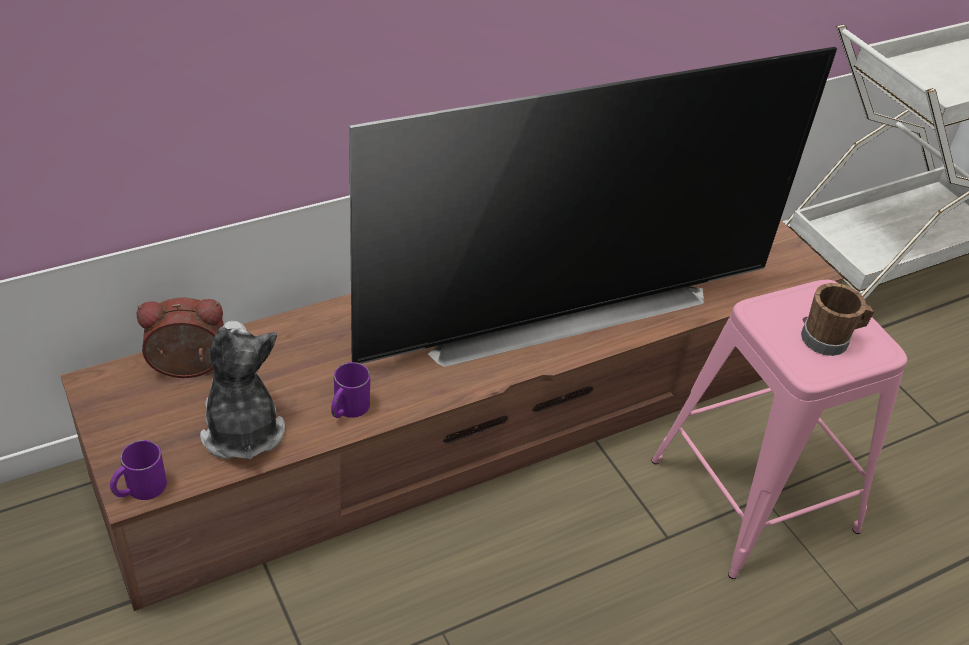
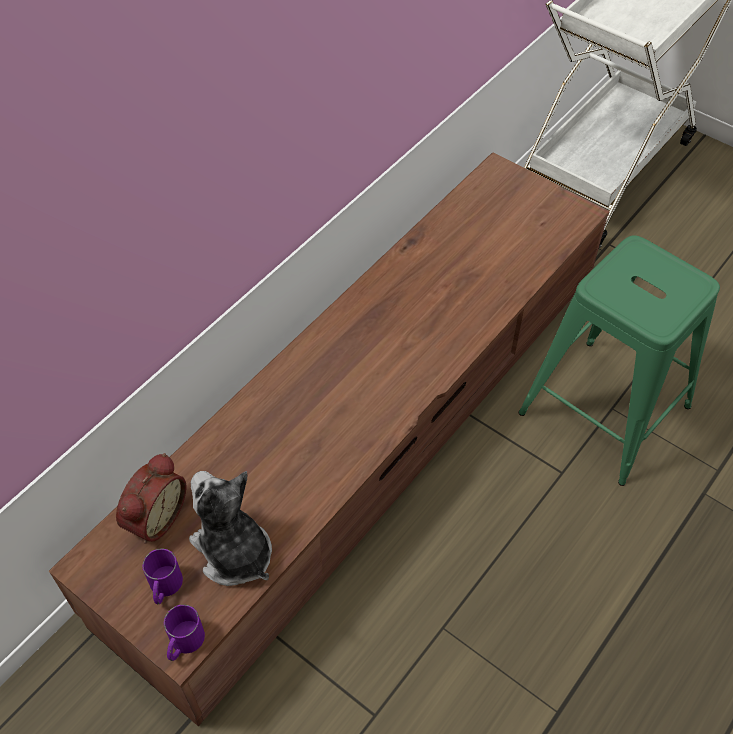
camera: 20 degrees left, 10 degrees up
(187, 369) = (154, 516): alarm clock -> alarm clock turned 150 degrees clockwise
(347, 409) = (306, 494): purple mug -> purple mug (164, 587)
(562, 308) = (419, 328): television -> none
(753, 495) = (604, 410): pink stool -> green stool
(830, 339) = (659, 290): brown mug -> none

